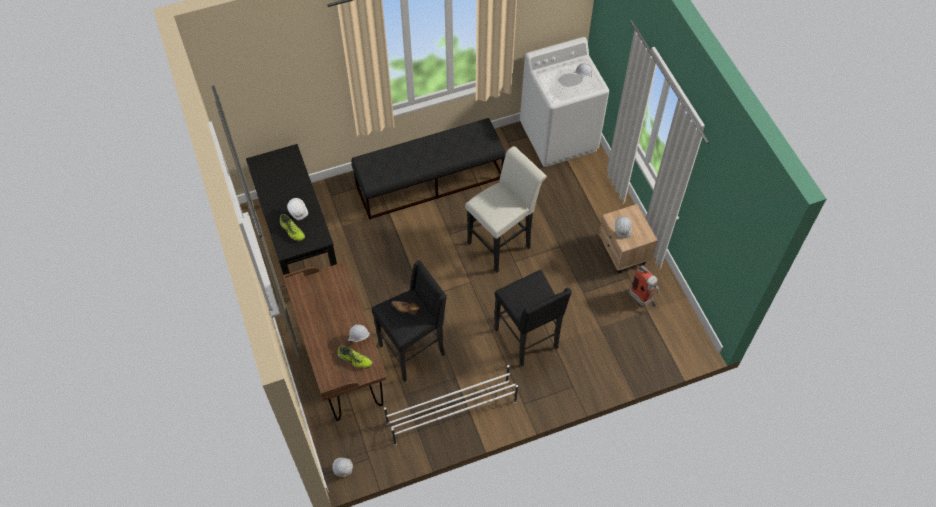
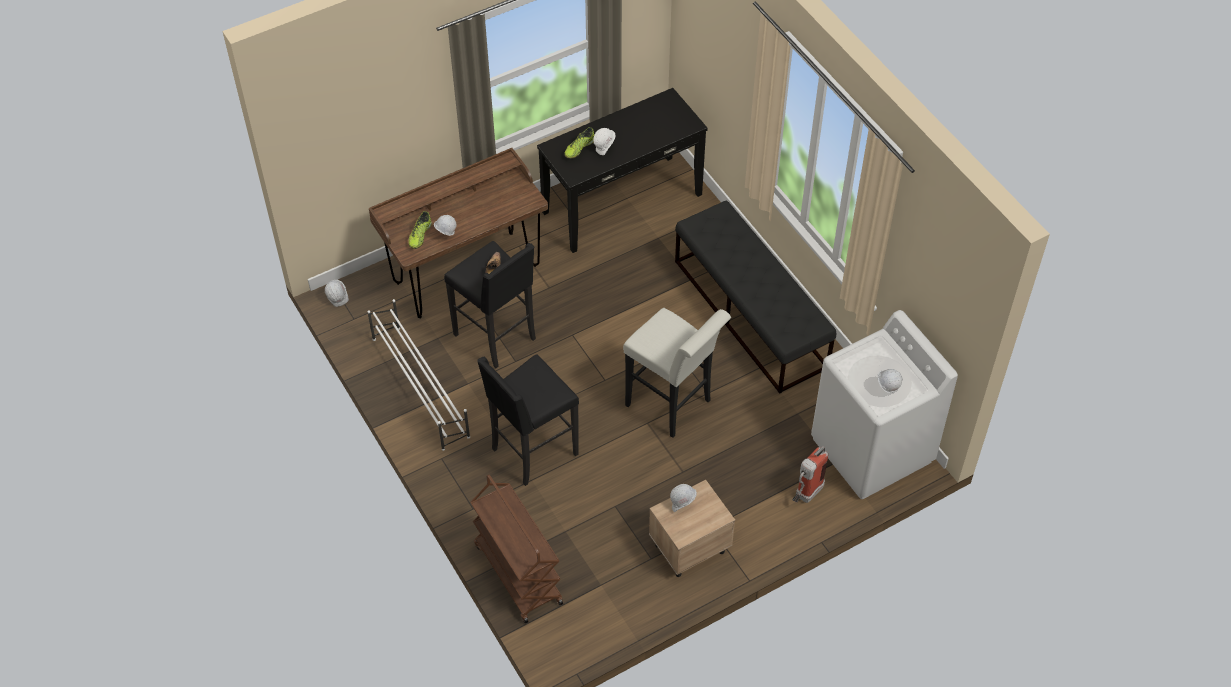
camera: 80 degrees right, 5 degrees down
(632, 363) = (517, 573): none -> brown cart
(643, 300) = (616, 578): fire extinguisher -> fire extinguisher (805, 495)

